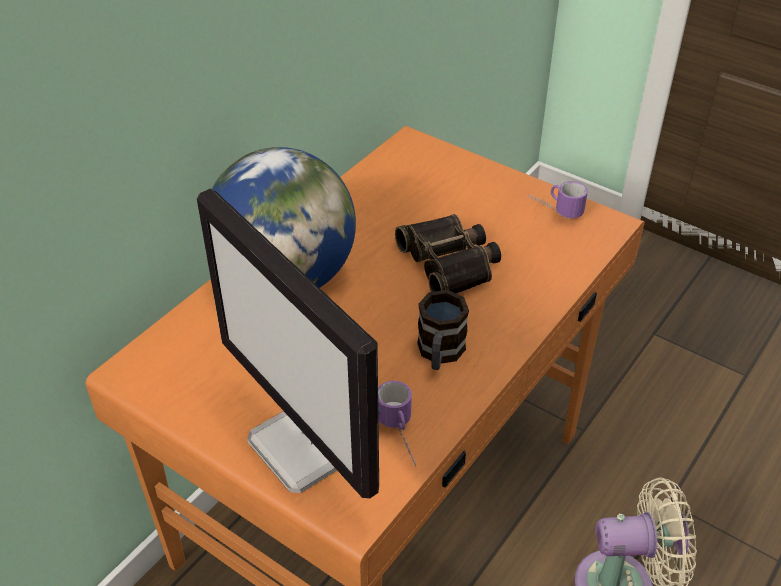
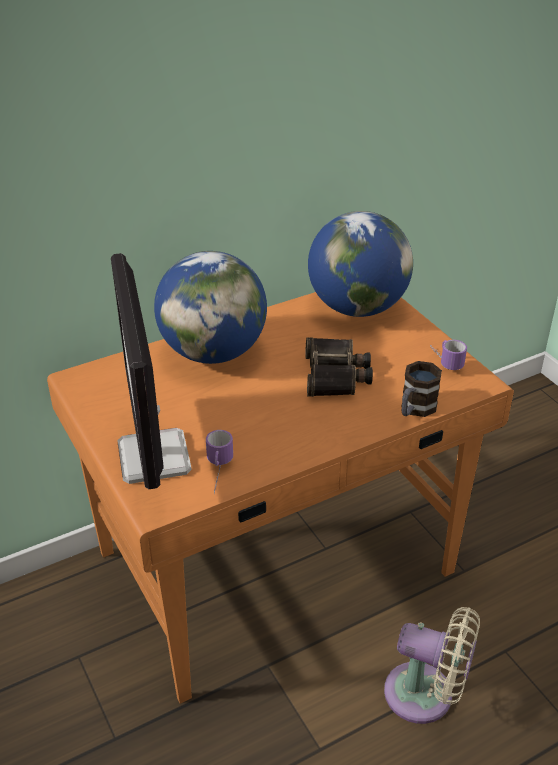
camera: 25 degrees right, 5 degrees down
(416, 172) = (357, 308): none -> globe
(439, 354) = (283, 431): mug -> mug (415, 409)

